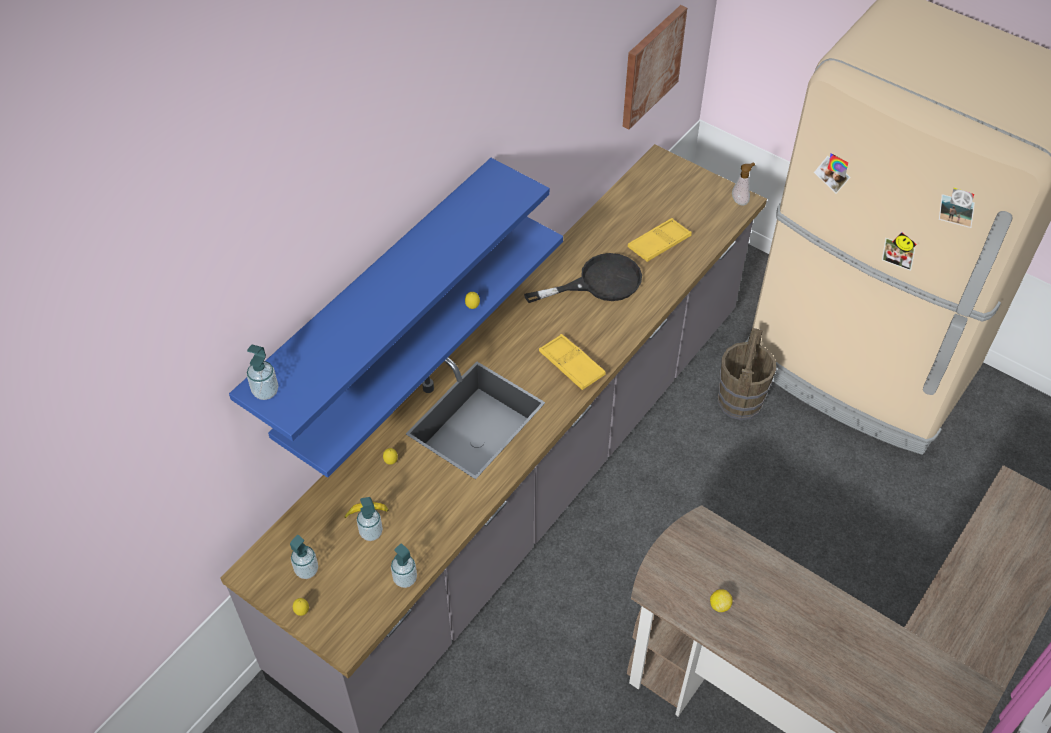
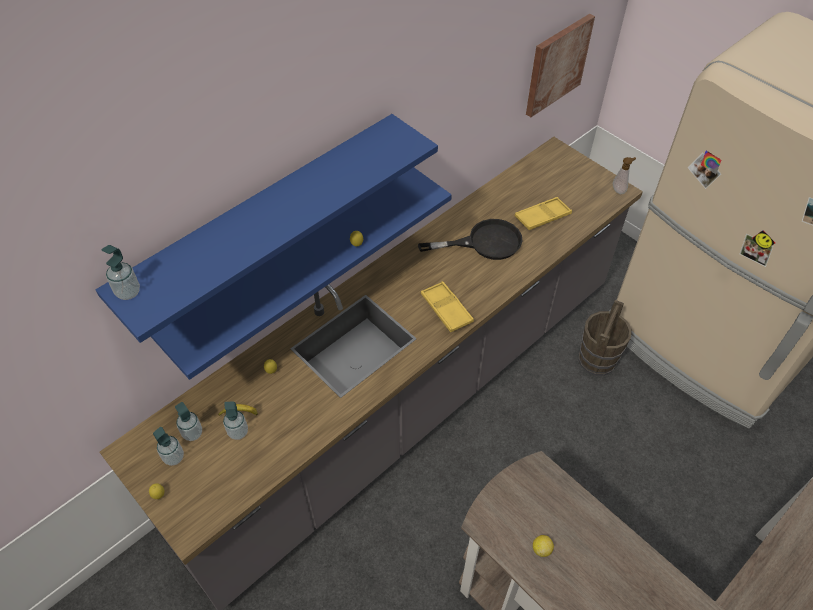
camera: 10 degrees right, 0 degrees up
(405, 579) = (256, 479): soap dispenser -> soap dispenser (192, 433)

